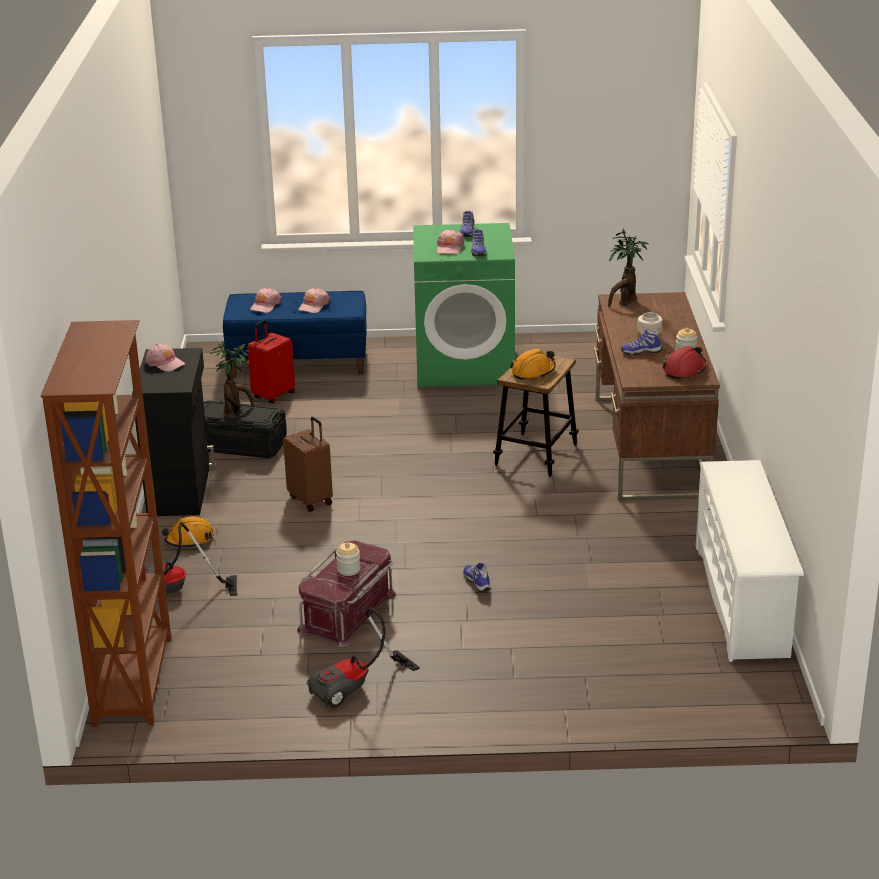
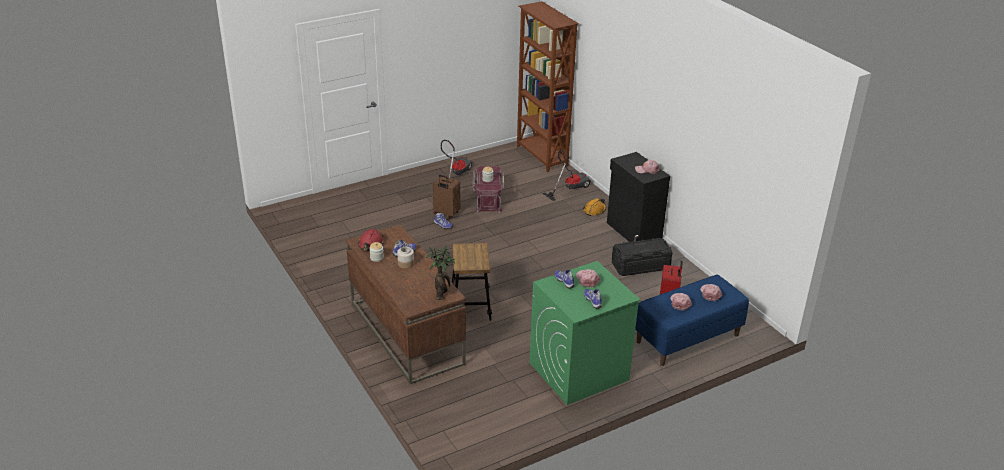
camera: 150 degrees right, 5 degrees up
(236, 412) = (642, 246): potted plant -> none
(311, 500) = (563, 245): brown suitcase -> brown suitcase (446, 213)
(533, 372) = (471, 253): orange hard hat -> none
(743, 600) = (312, 249): white shoe rack -> none

